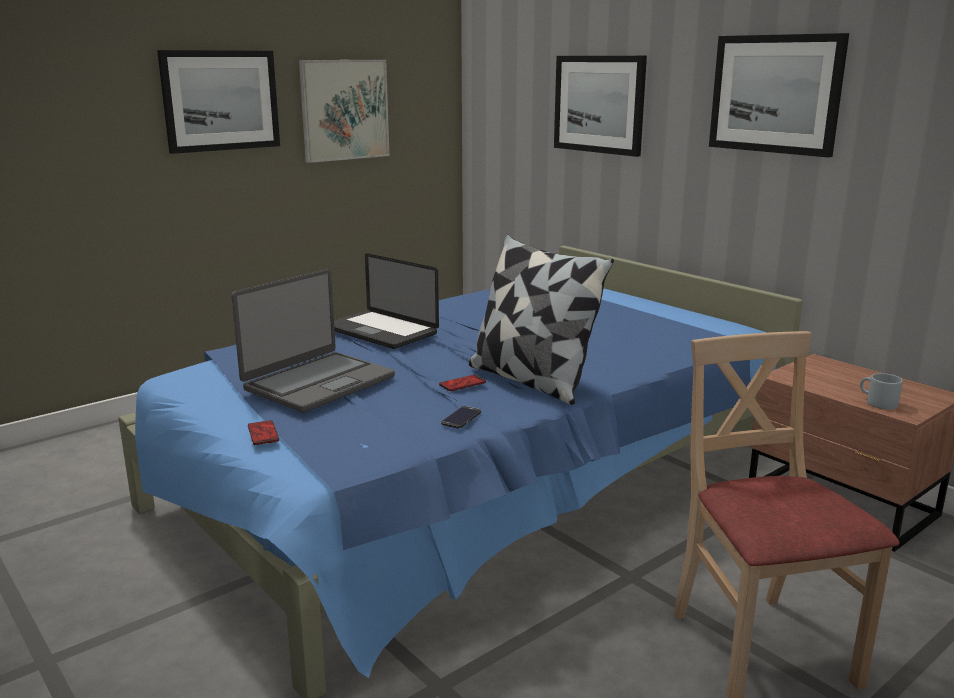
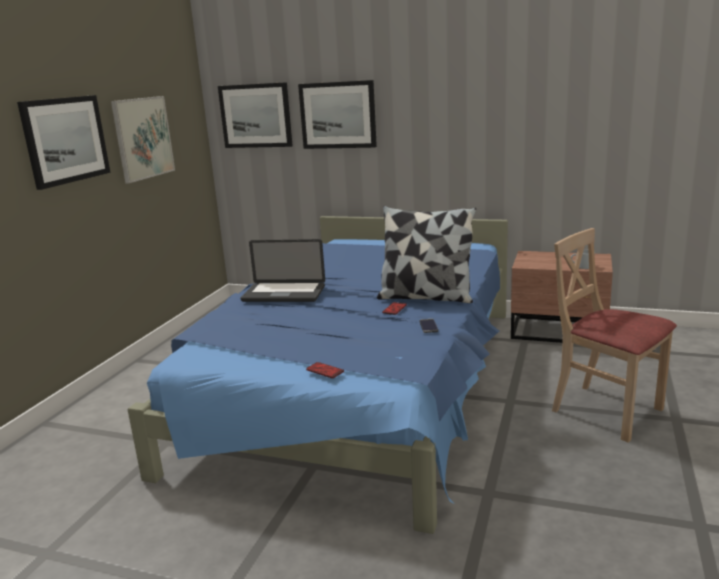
camera: 30 degrees left, 0 degrees up
(318, 383) = (305, 333): laptop -> none
(775, 94) = (471, 98): picture -> picture (256, 116)

